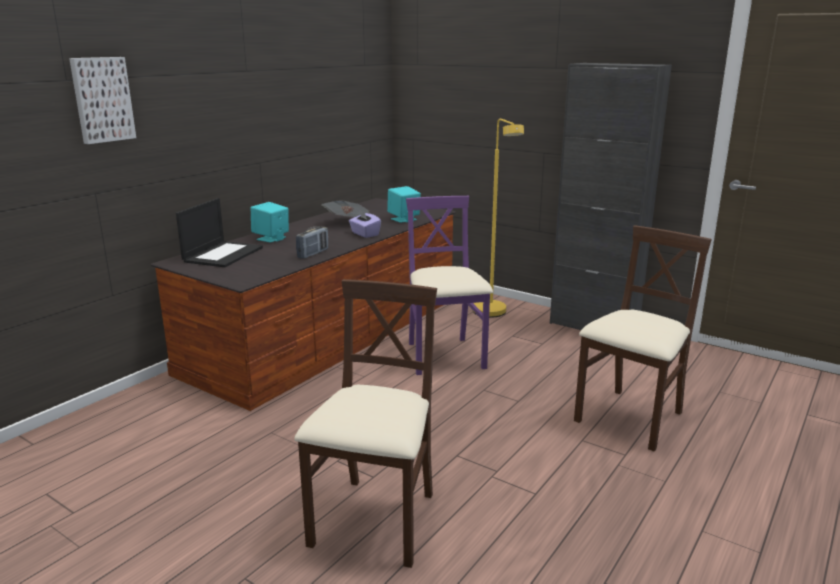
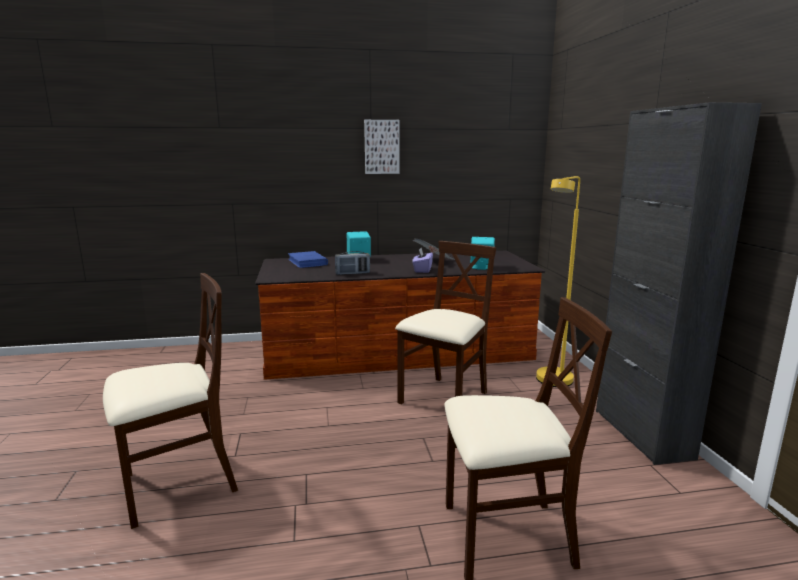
camera: 45 degrees right, 5 degrees down
(102, 99) = (241, 141): picture -> picture (381, 147)
(223, 254) = (307, 262): laptop -> blue book
(444, 356) = (444, 399): purple chair -> beige chair

